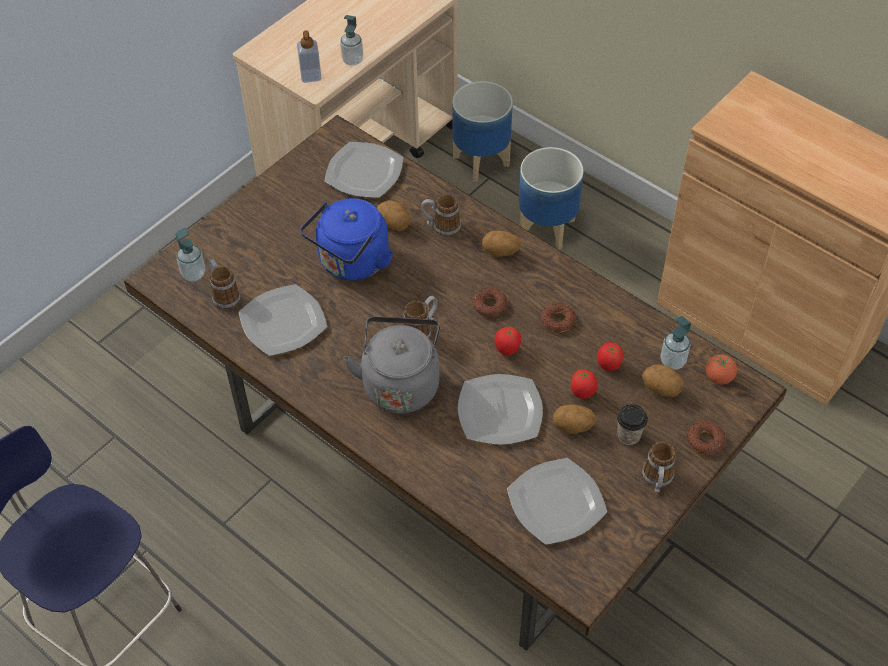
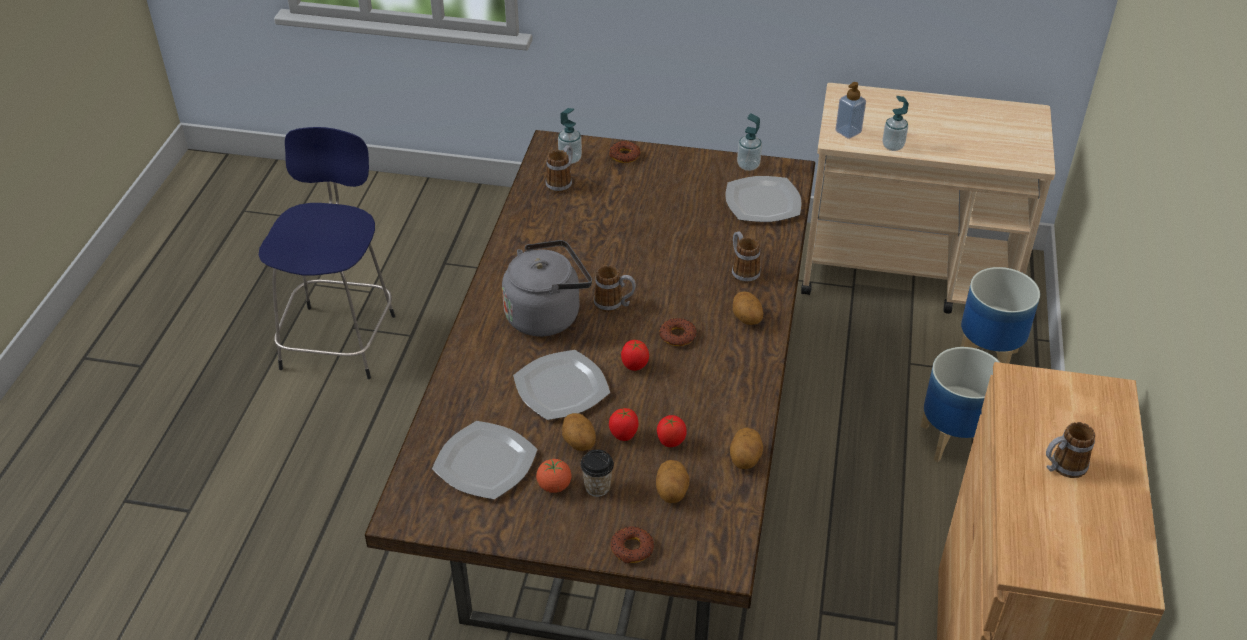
camera: 60 degrees right, 10 degrees down
(283, 321) = (560, 223): plate -> none
(351, 263) = (653, 235): blue kettle -> none
(394, 224) = (719, 242): potato -> potato (745, 459)
(558, 321) = (697, 387): donut -> donut (624, 155)
(657, 481) = (557, 527): mug -> mug (1062, 467)
(672, 361) = (713, 489): soap dispenser -> soap dispenser (748, 165)
(718, 377) = (720, 532): tomato -> tomato (554, 486)

